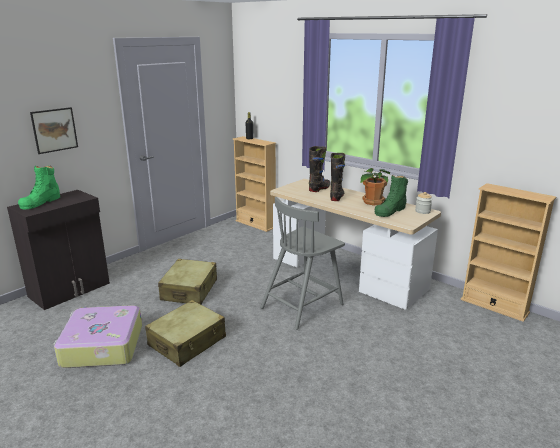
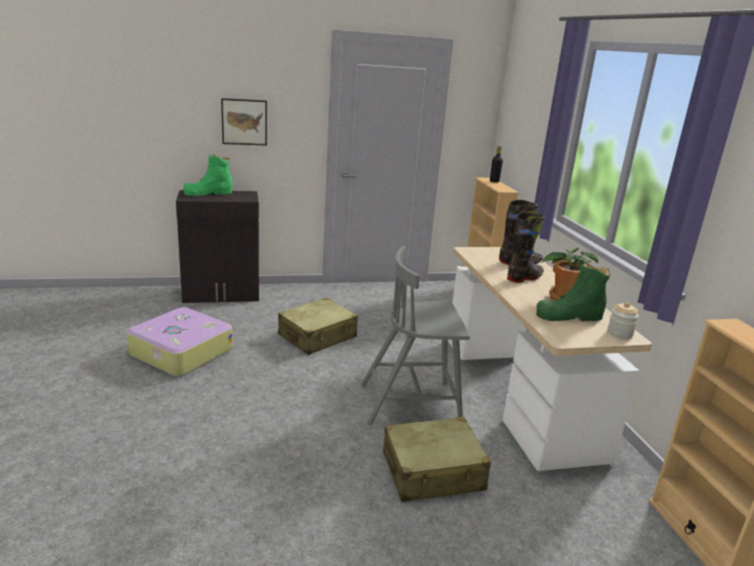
camera: 35 degrees right, 0 degrees up
(187, 342) = (250, 383): beige suitcase -> beige suitcase (433, 472)

